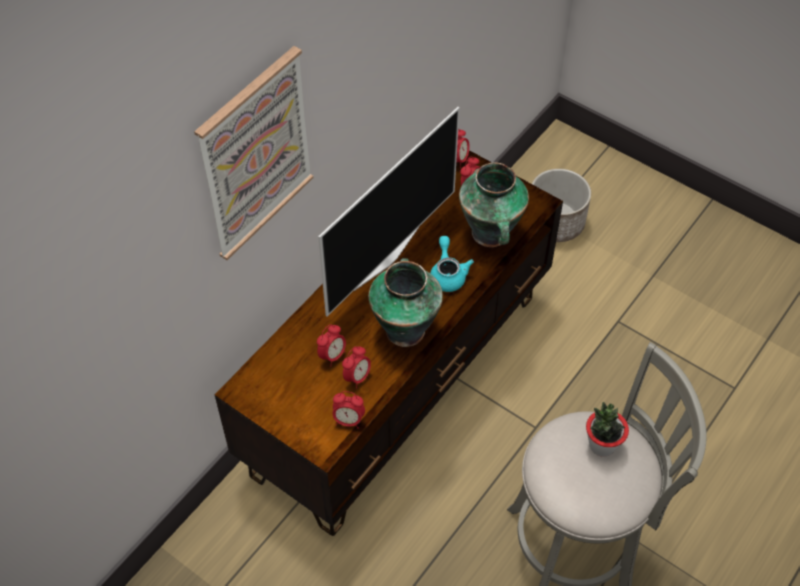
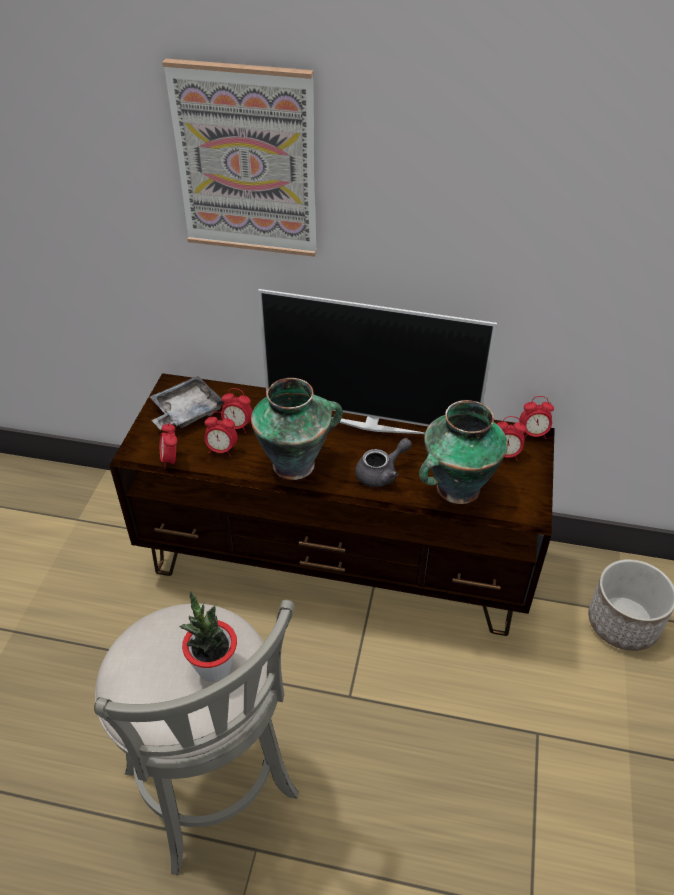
camera: 65 degrees right, 10 degrees down
(288, 390) = (186, 412): none -> grey tray
(448, 274) = (381, 473): turquoise teapot -> grey teapot

